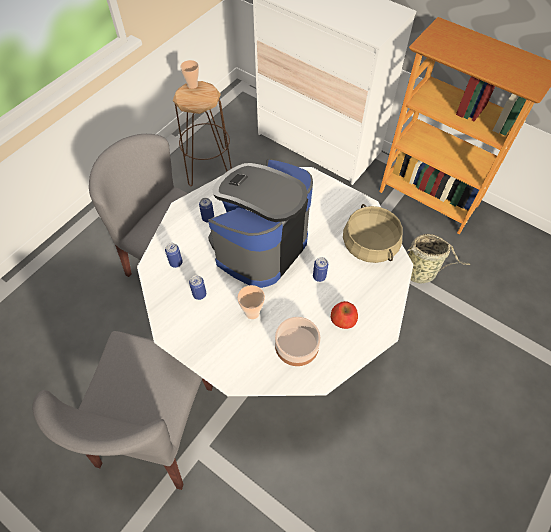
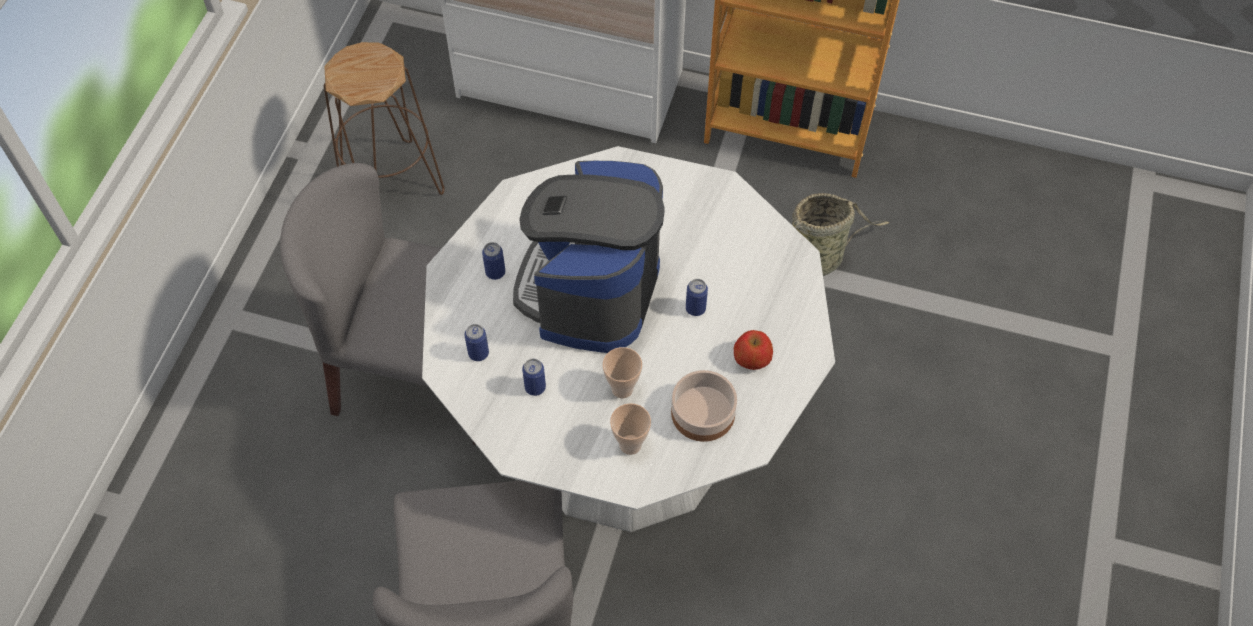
camera: 20 degrees left, 0 degrees up
(192, 85) = (349, 55): cup -> cup (630, 444)
(370, 245) = (749, 241): beige cooking pot -> none

